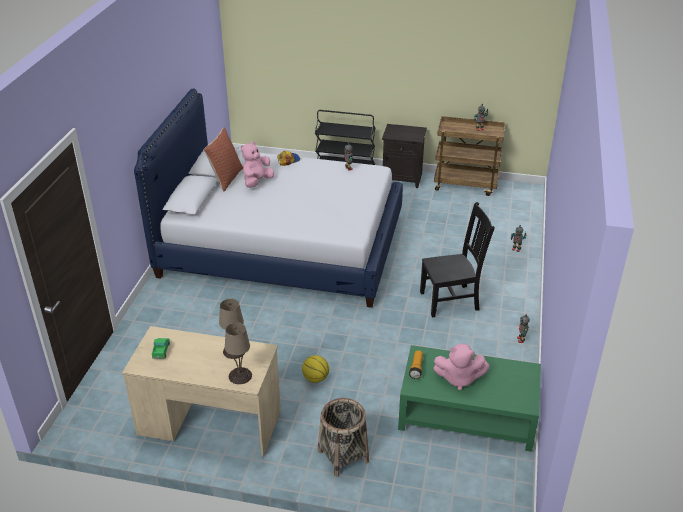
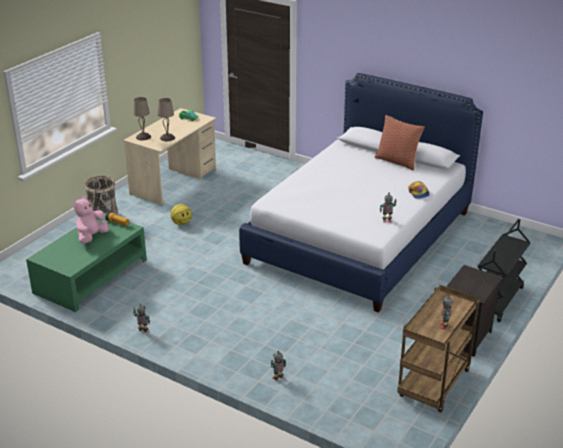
camera: 110 degrees right, 5 degrees down
(257, 182) = (384, 173): pink plush toy -> none
(451, 300) = (223, 308): black chair -> none

